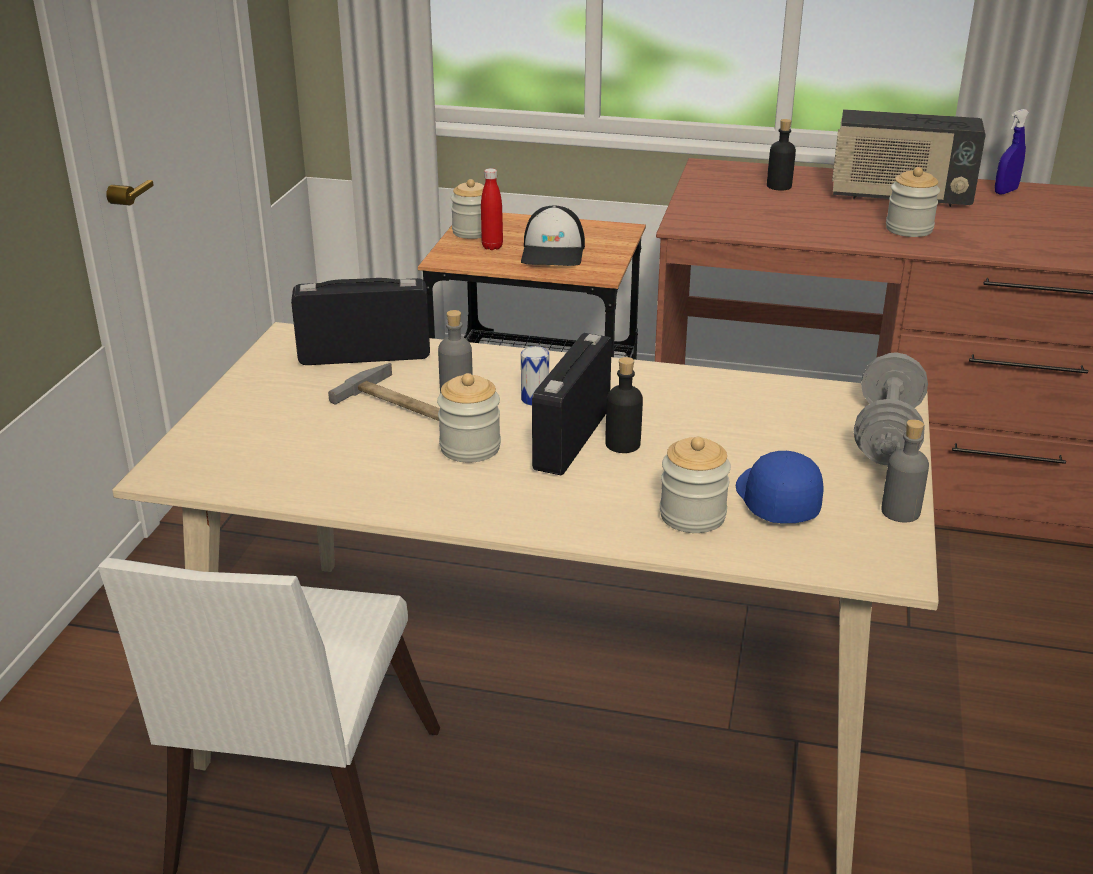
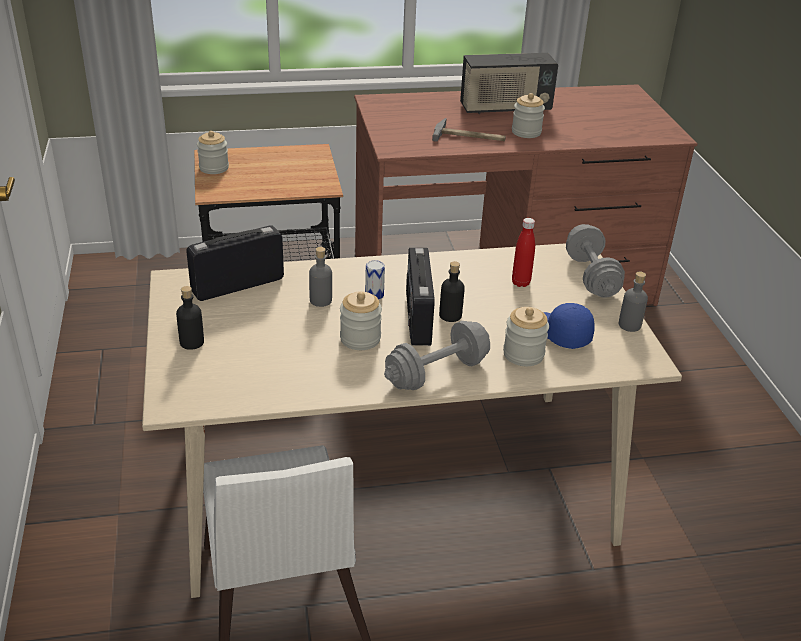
camera: 25 degrees left, 5 degrees up
(404, 404) = (293, 317): hammer -> hammer (469, 136)
(492, 247) = (237, 178): red bottle -> red bottle (520, 283)
(542, 512) = (437, 373): none -> grey dumbbell
(553, 252) = (283, 176): cap -> none
(779, 186) = (428, 110): black bottle -> black bottle (192, 342)
(1005, 191) = (561, 96): blue spray bottle -> none

